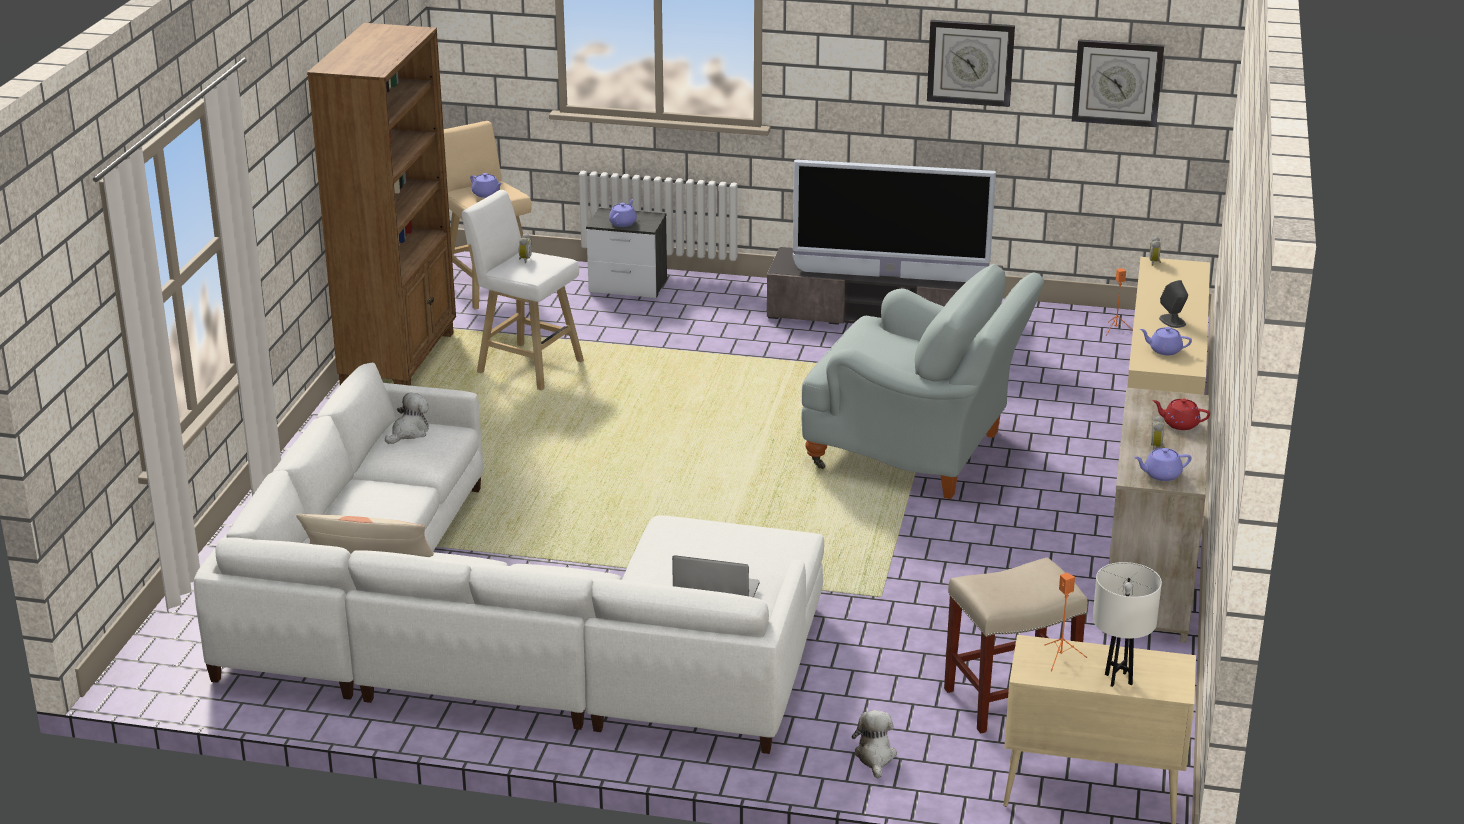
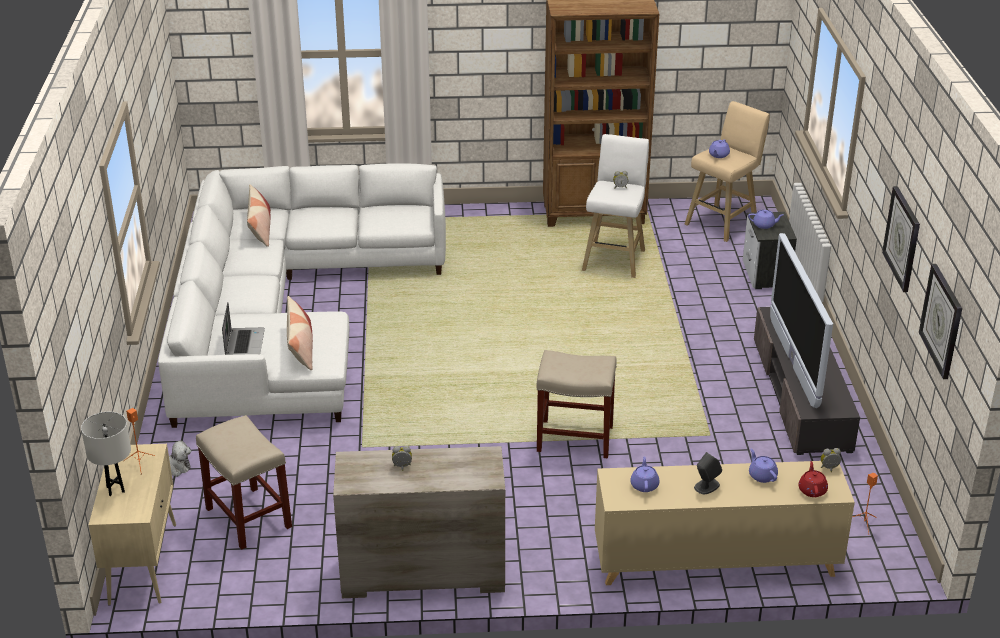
camera: 75 degrees right, 5 degrees up
(409, 432) = (411, 212): plush toy -> none
(746, 552) = (300, 348): none -> pillow
(917, 453) = (573, 439): grey armchair -> beige stool
(1161, 475) = (357, 471): purple teapot -> purple teapot (762, 475)
(1179, 424) = (445, 476): red teapot -> red teapot (812, 490)

